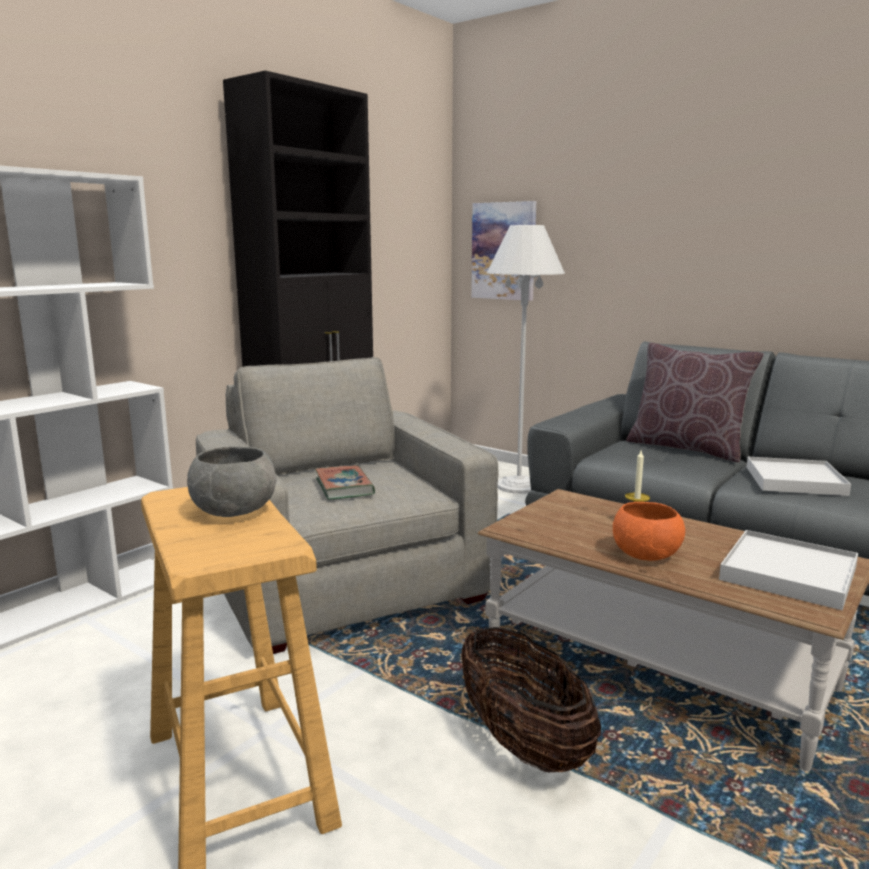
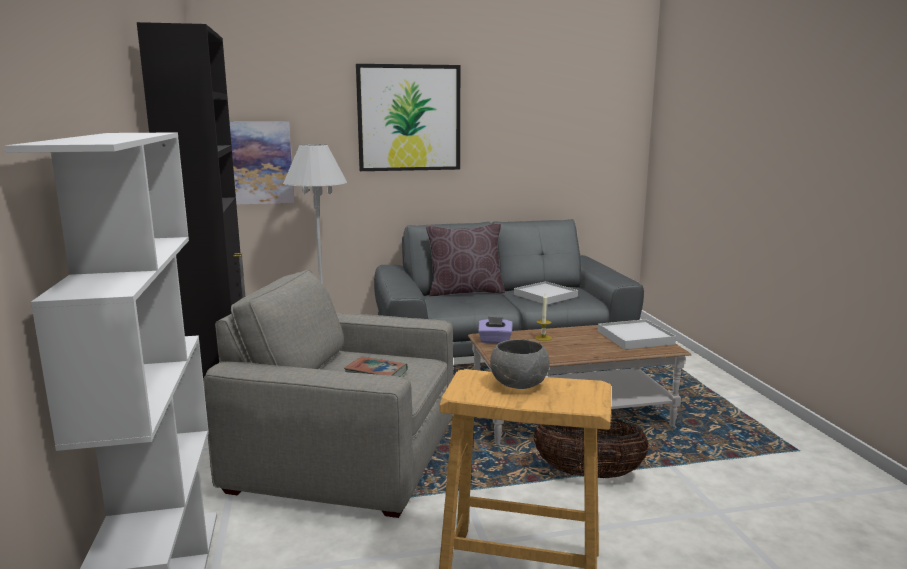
camera: 50 degrees left, 0 degrees up
(564, 504) = (495, 341): none -> purple tissue box
(646, 555) = (581, 350): orange bowl -> none
(682, 191) = (409, 118): none -> picture

